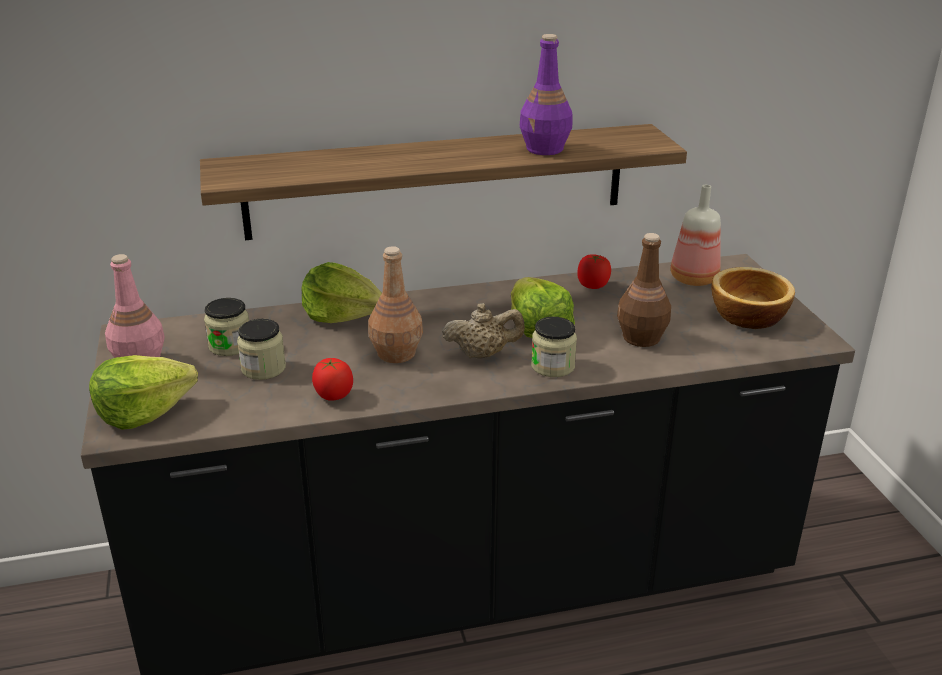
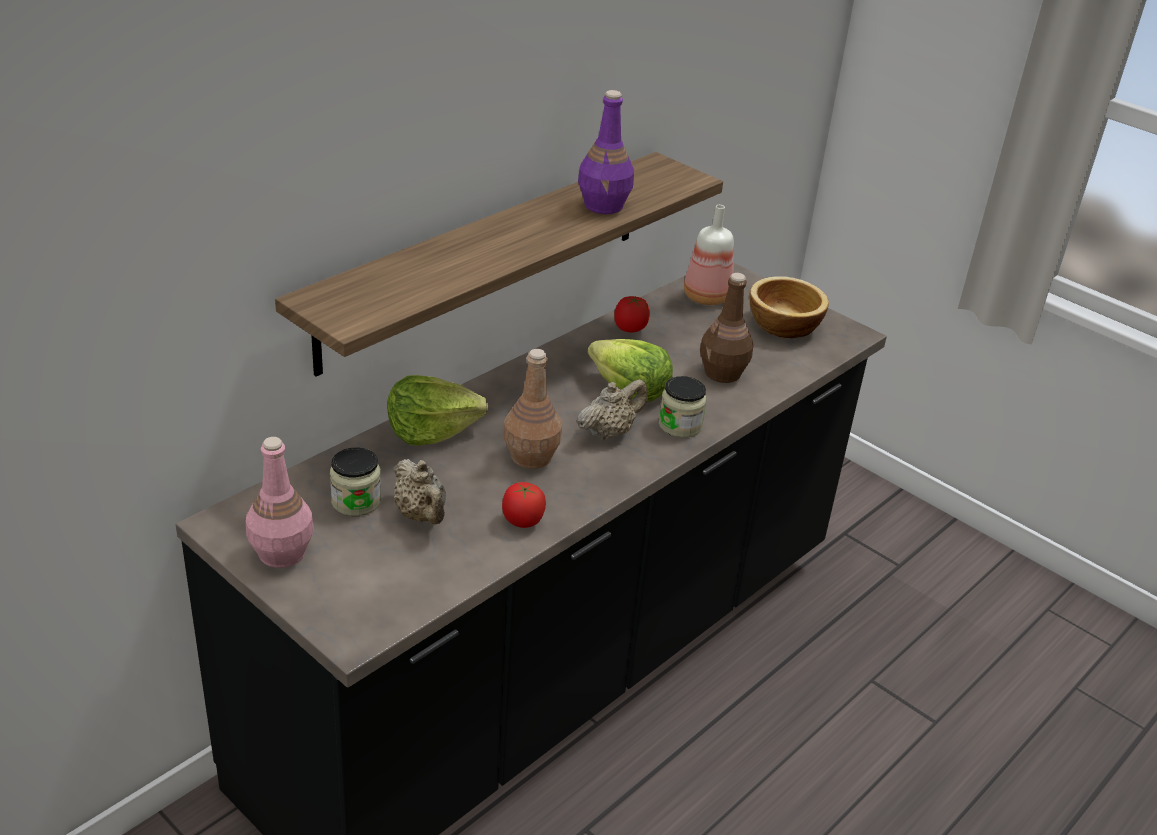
camera: 35 degrees left, 5 degrees up
(143, 411) = (354, 604): lettuce -> none
(263, 368) = (421, 515): jar -> beige teapot

